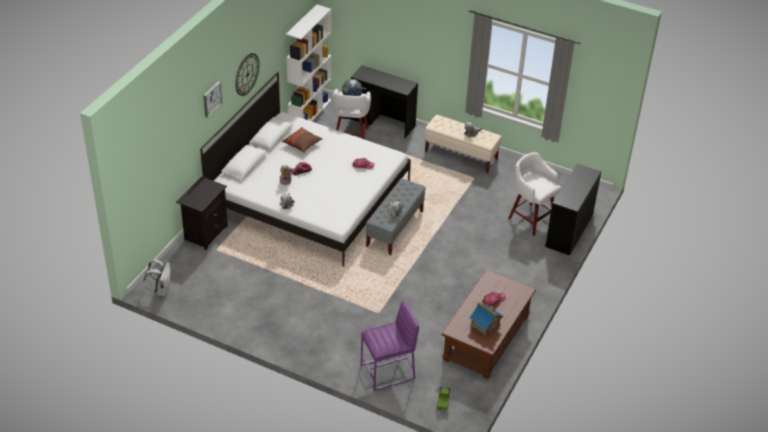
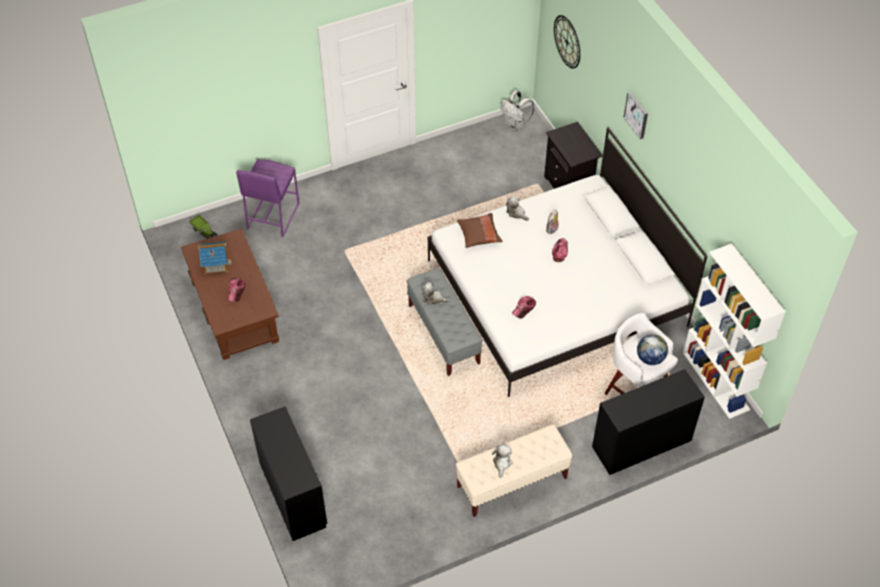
camera: 130 degrees right, 10 degrees up
(247, 74) = (679, 181): wall clock -> wall clock (567, 41)
(302, 144) = (606, 277): brown pillow -> brown pillow (479, 235)
(531, 218) = (345, 470): white stool -> none

